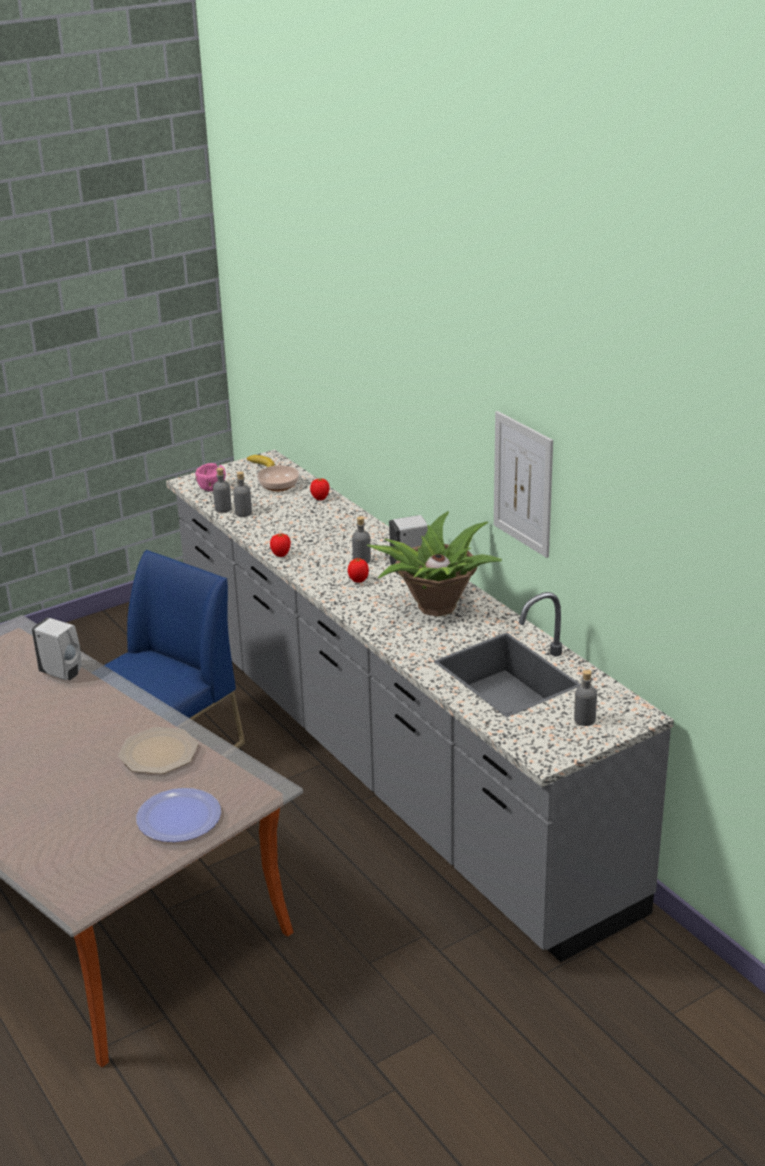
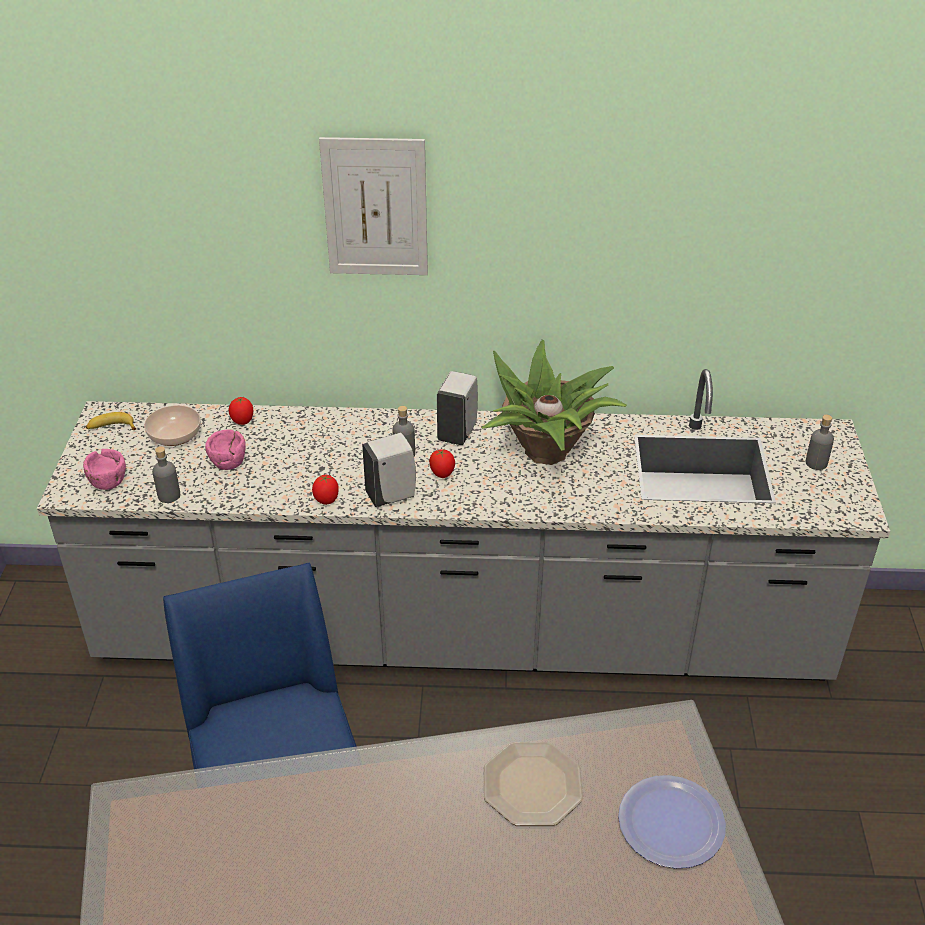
camera: 55 degrees left, 10 degrees up
(62, 673) = (279, 801): white soap dispenser -> white soap dispenser (392, 495)
(243, 513) = (199, 485): grey bottle -> none
(276, 511) = (228, 462): none -> pink bowl
(523, 484) = (612, 278): picture -> picture (375, 208)

